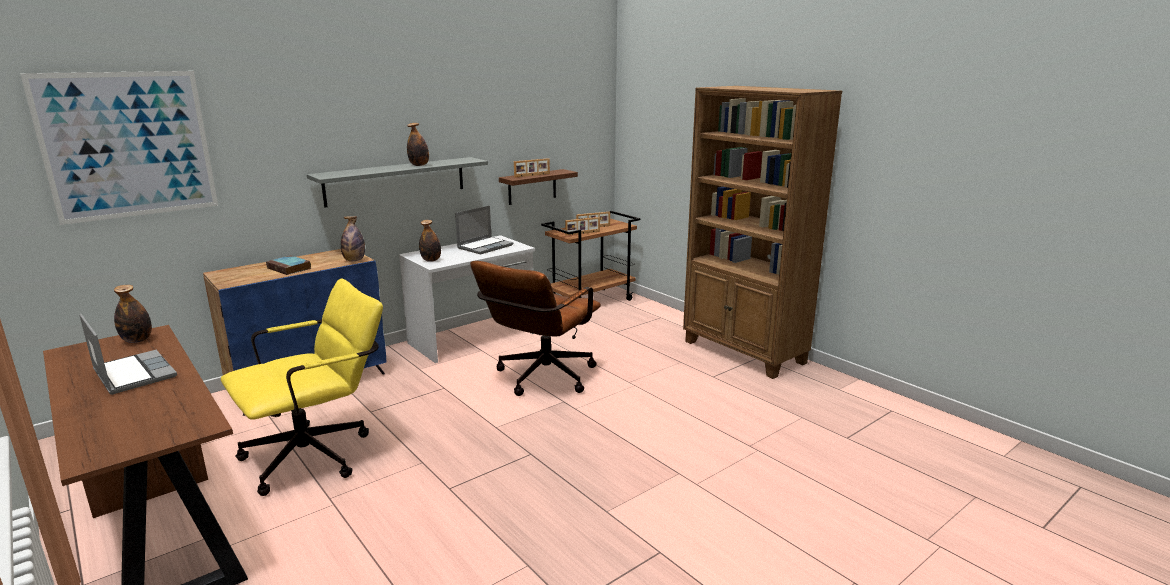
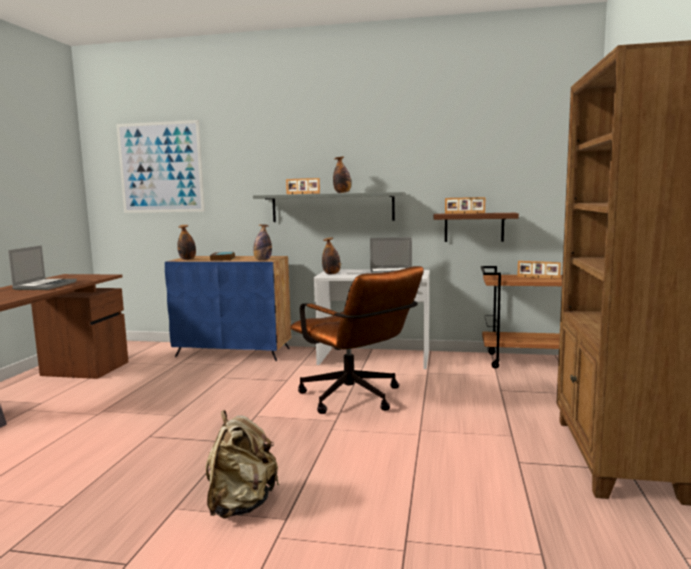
camera: 50 degrees right, 10 degrees down
(137, 340) = (92, 276): bottle -> bottle (187, 259)
(318, 454) = (152, 387): yellow office chair -> none
(540, 379) = (356, 399): brown office chair -> brown office chair turned 120 degrees counterclockwise
(583, 233) = (512, 279): picture frame -> picture frame (302, 194)
(639, 483) = (241, 505): none -> beige backpack

